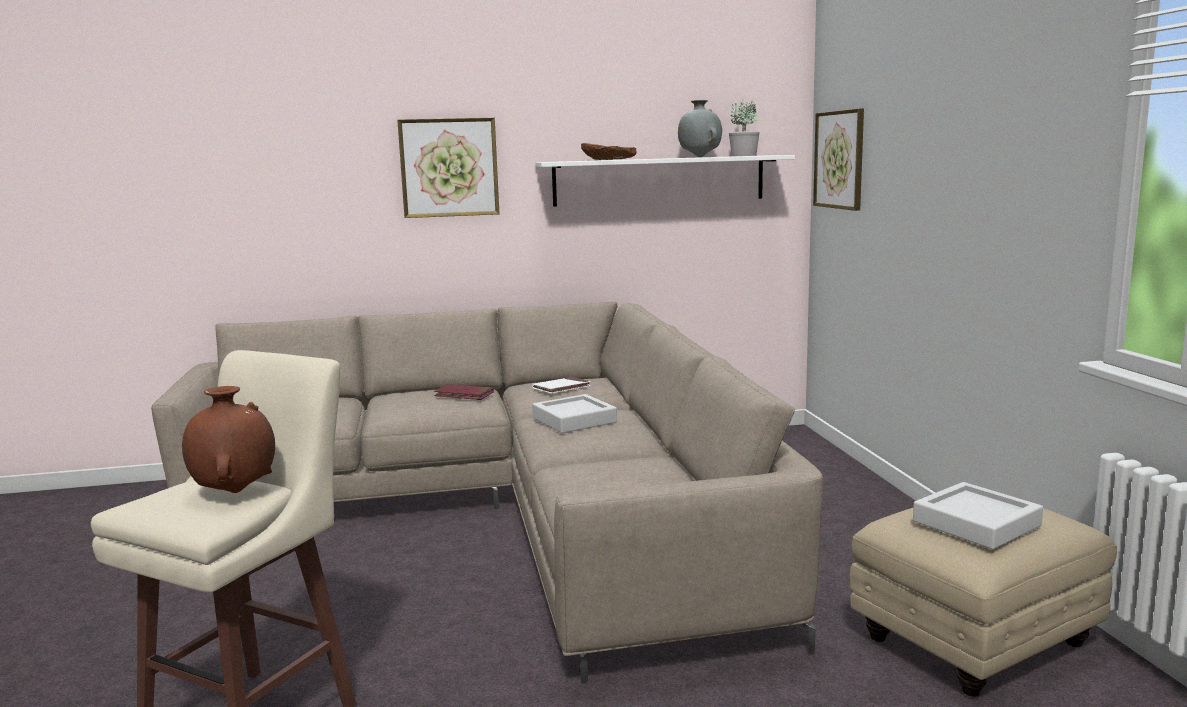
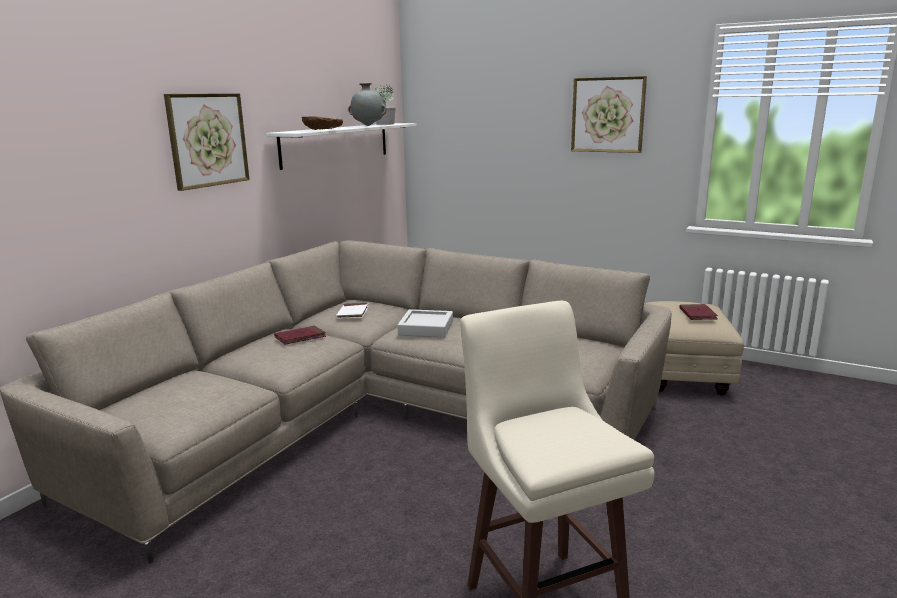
camera: 50 degrees left, 5 degrees up
(234, 492) = (566, 421): brown vase -> none
(839, 159) = (442, 126): picture -> picture (608, 115)
(976, 523) = (697, 314): grey tray -> red book

